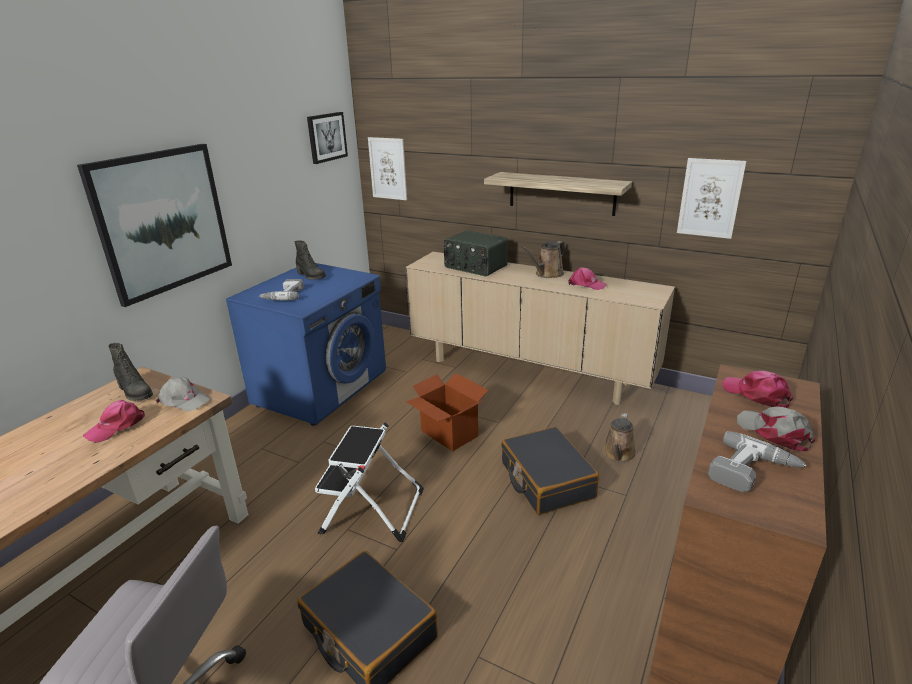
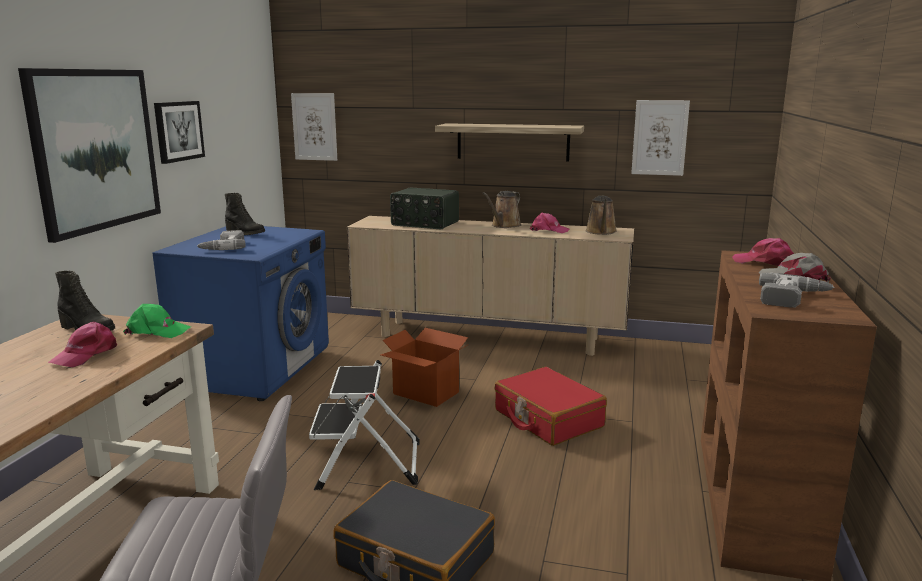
camera: 15 degrees left, 10 degrees down
(184, 400) = (157, 331): grey cap -> green cap
(326, 137) = (250, 88): picture -> picture (178, 131)
(546, 480) = (547, 419): black suitcase -> red suitcase
(618, 454) = (610, 392): brown watering can -> brown watering can (601, 232)

